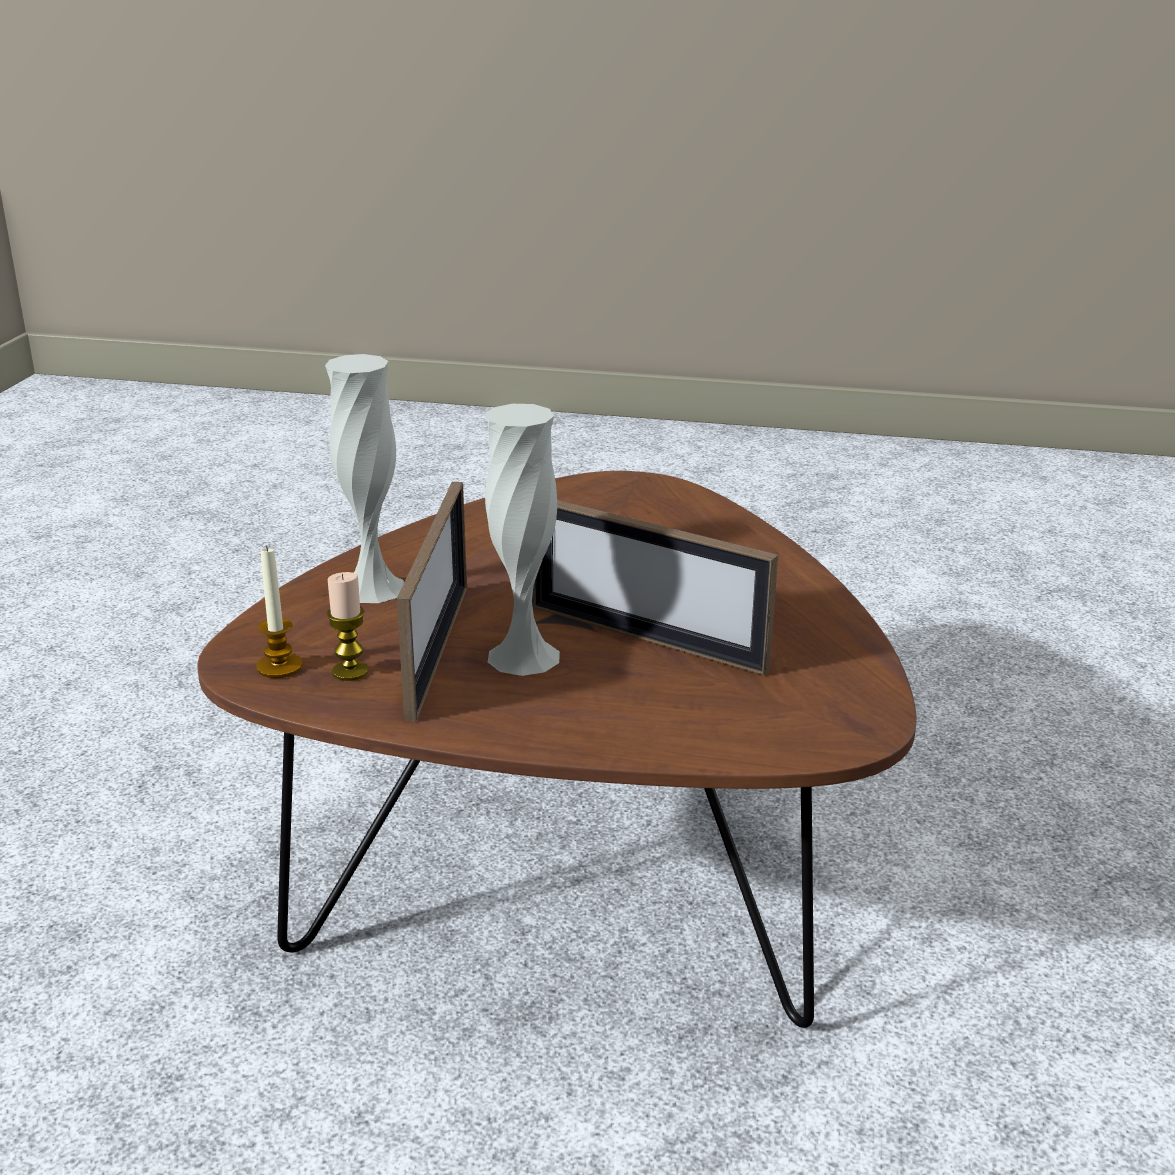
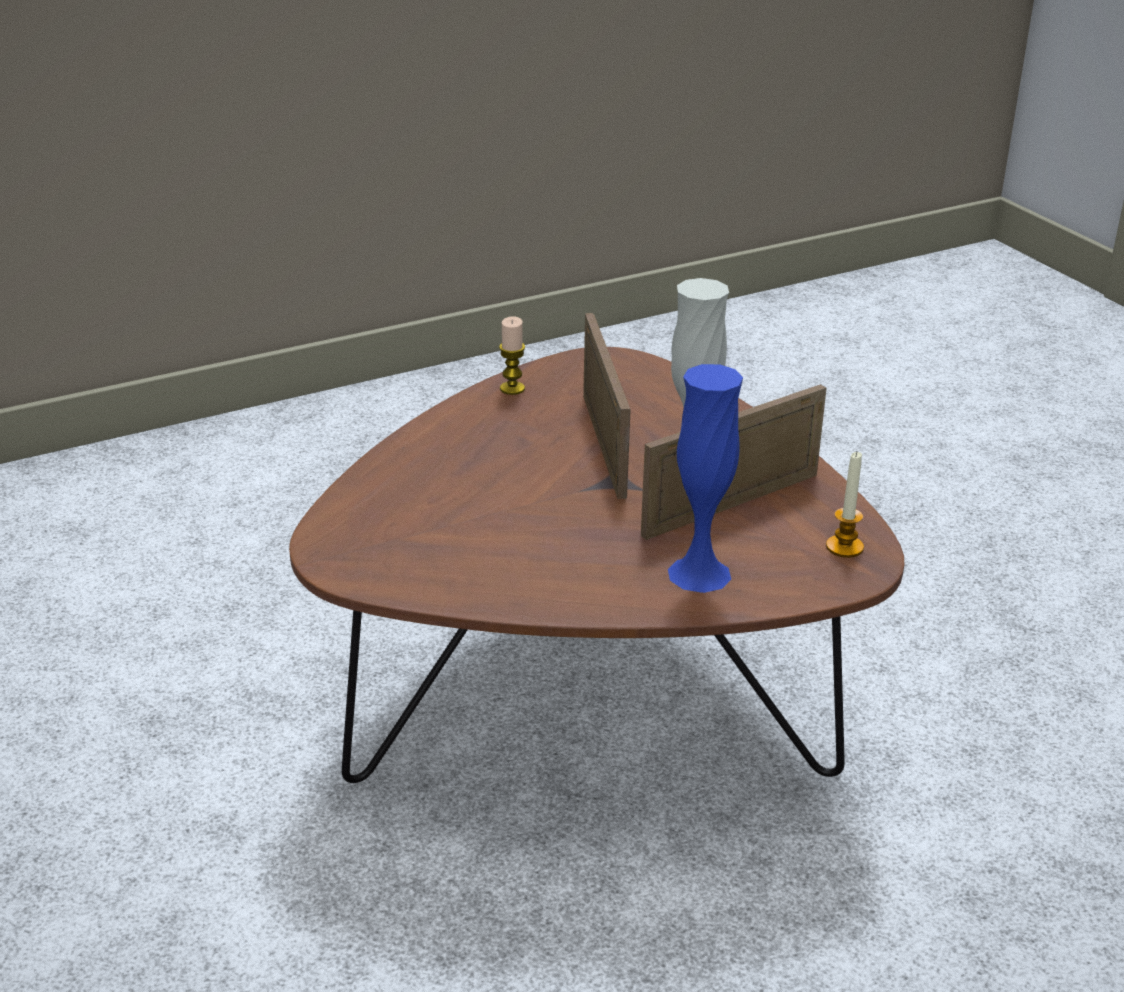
camera: 130 degrees left, 5 degrees up
(350, 671) = (805, 520): candle -> candle (512, 389)
(372, 588) = (699, 574): white vase -> blue vase

